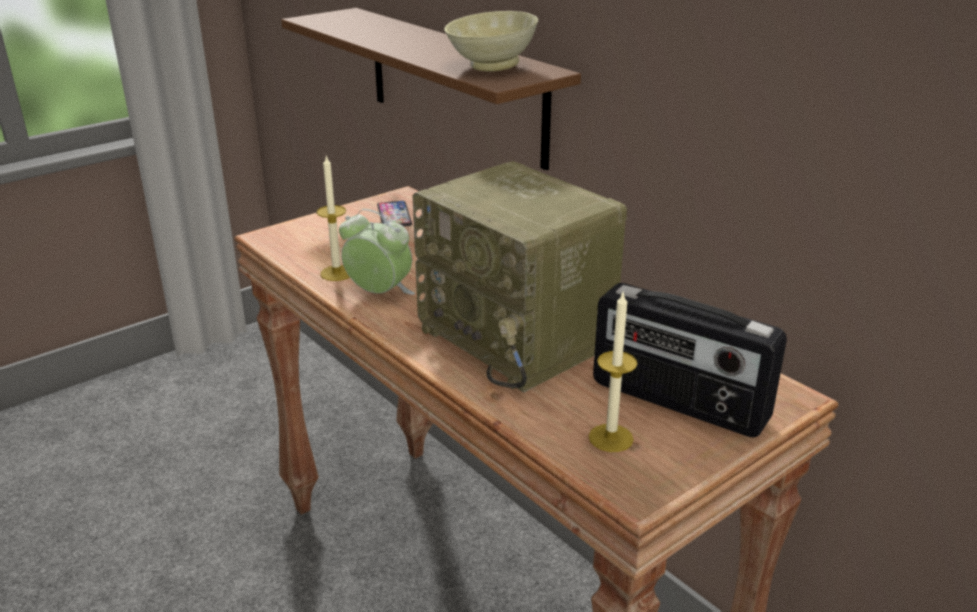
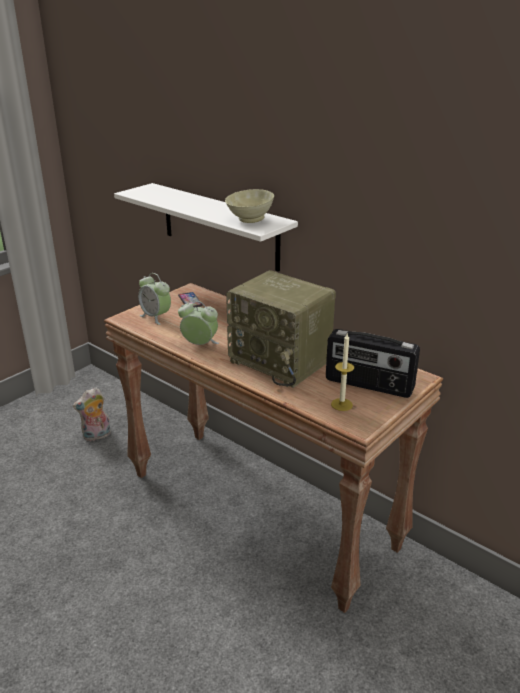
camera: 10 degrees left, 0 degrees up
(251, 433) = (96, 436): none -> plush toy
(323, 238) = (156, 317): none -> alarm clock
(337, 273) = (172, 335): candle -> none
(454, 85) = (219, 226): brown shelf -> white shelf

